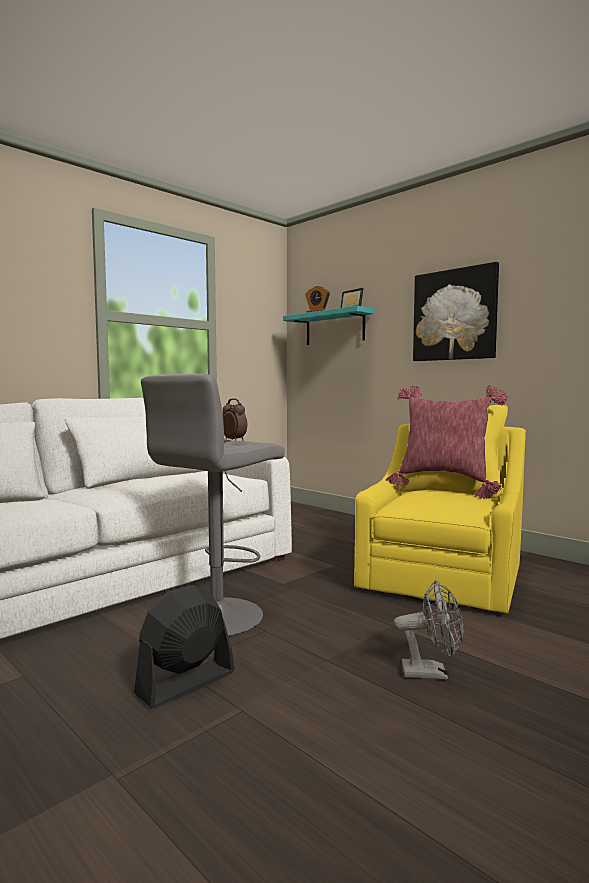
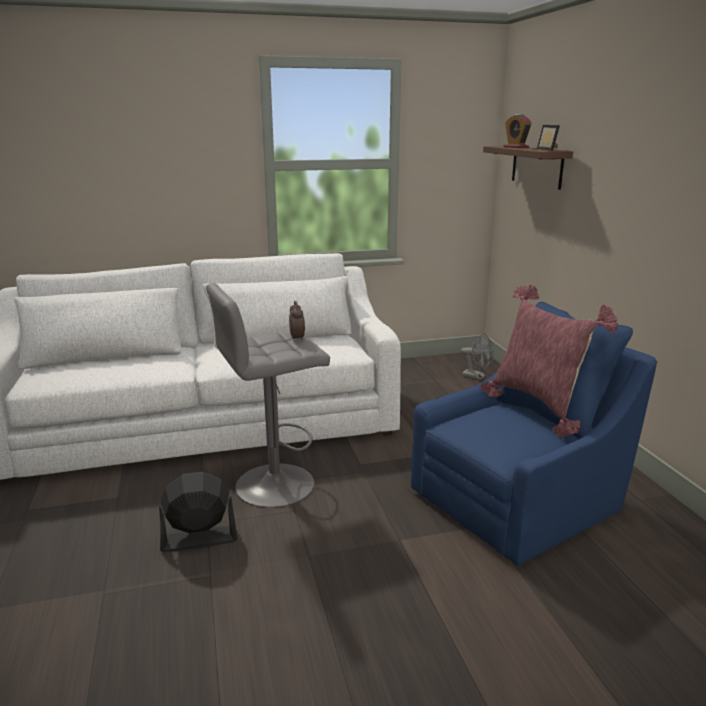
camera: 30 degrees right, 15 degrees up
(334, 328) = (537, 166): turquoise shelf -> brown shelf
(431, 672) = (373, 598): grey fan -> grey fan (477, 376)
(443, 577) = (519, 500): yellow armchair -> blue armchair
(455, 315) = (646, 181): picture -> none

